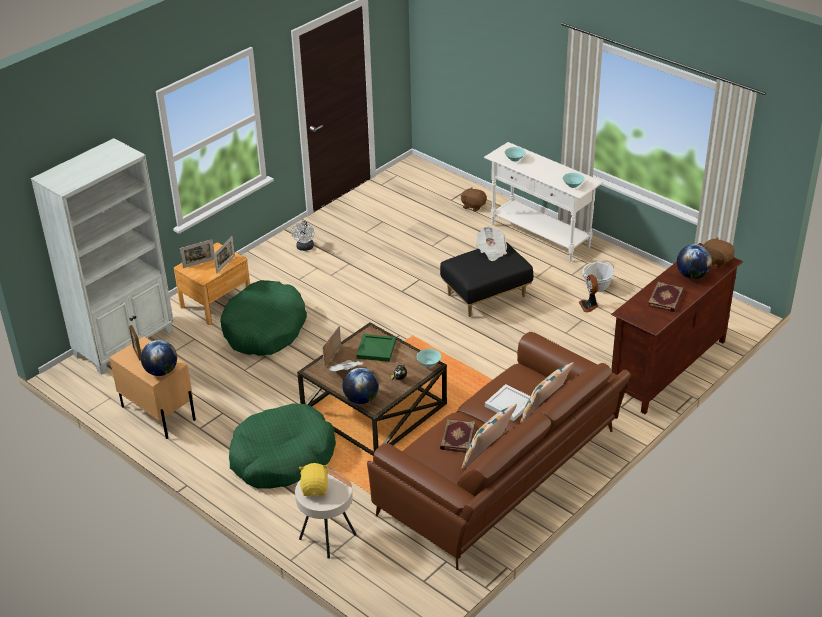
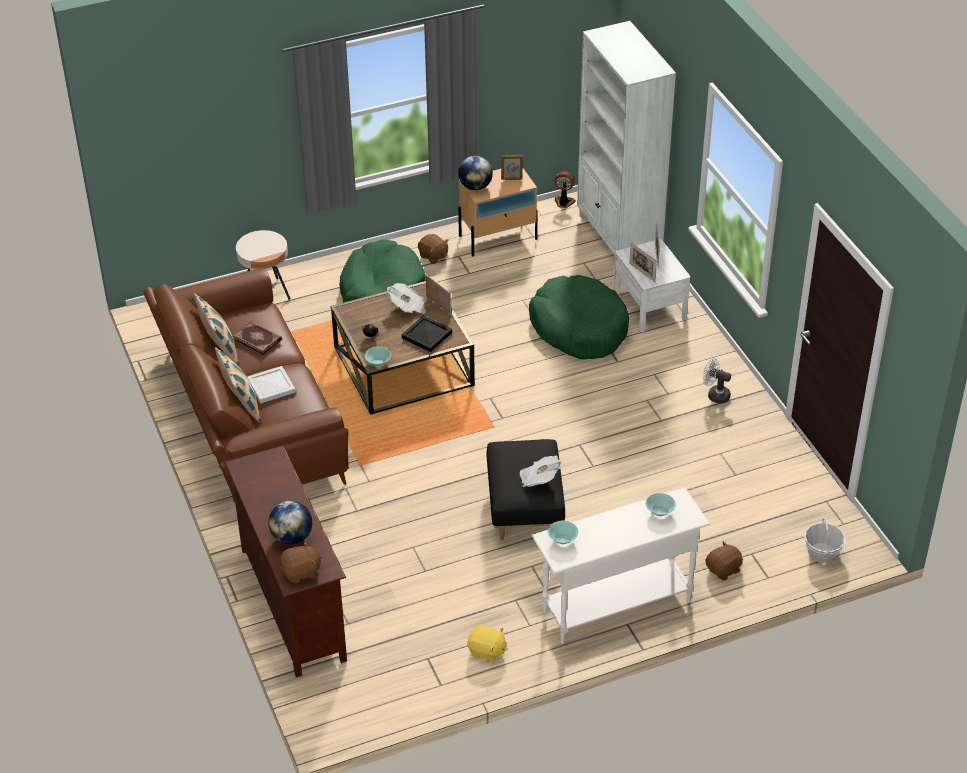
camera: 115 degrees right, 5 degrees up
(208, 444) = (433, 256): none -> brown plush toy
(216, 302) = (649, 306): brown nightstand -> white nightstand
(315, 488) = (266, 241): yellow plush toy -> yellow plush toy (487, 651)
(361, 399) = (362, 305): globe -> none
(376, 349) = (427, 335): green tray -> black tray
(589, 305) = (446, 588): fan -> fan (564, 202)
(597, 285) = (478, 613): basket -> basket (822, 553)
(666, 298) = (271, 497): book -> none

